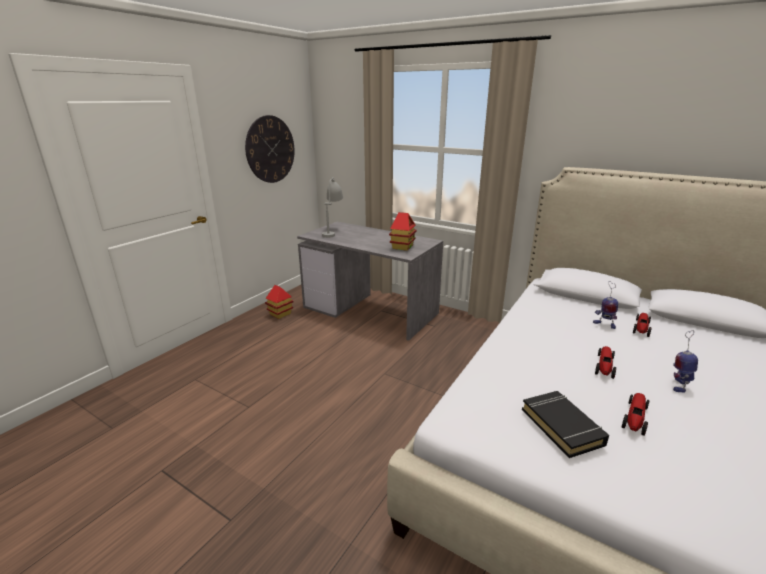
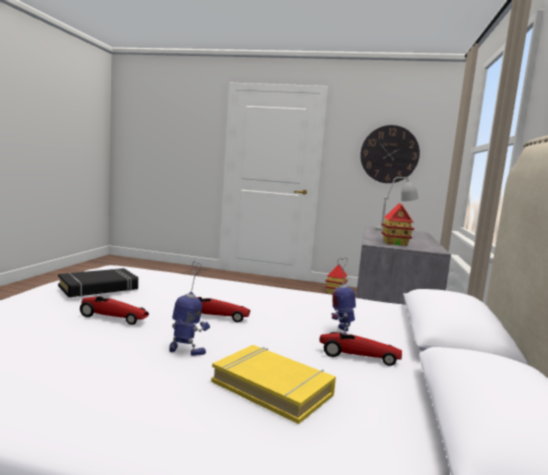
camera: 70 degrees right, 15 degrees down
(706, 362) = (273, 388): none -> yellow book

